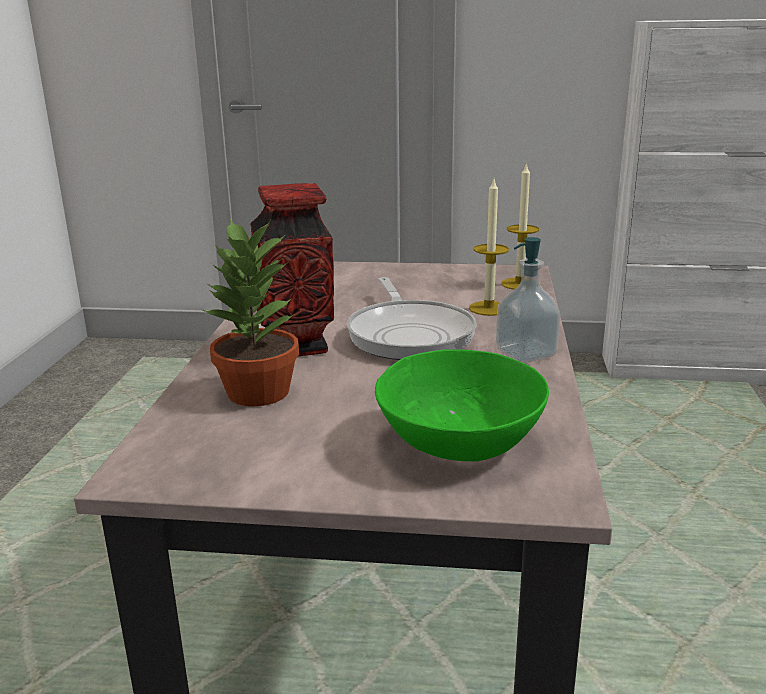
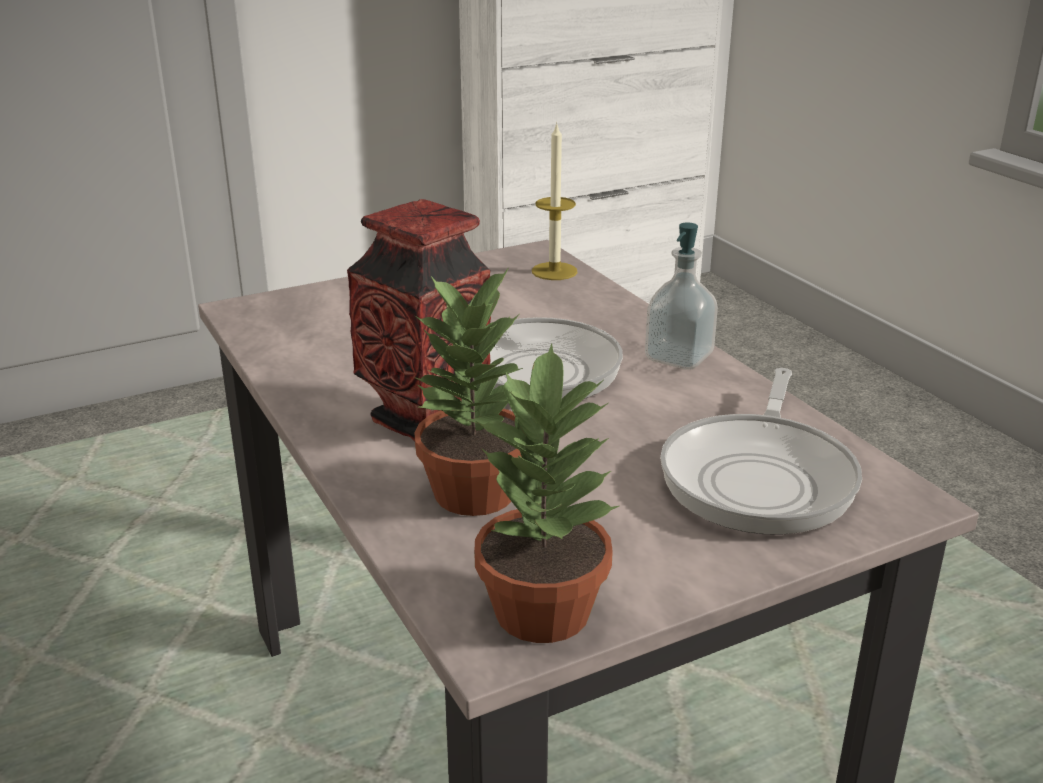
camera: 35 degrees left, 5 degrees up
(189, 468) = (545, 611): none -> potted plant
(460, 443) = (760, 477): green bowl -> frying pan
(488, 308) = (566, 311): candle -> none

